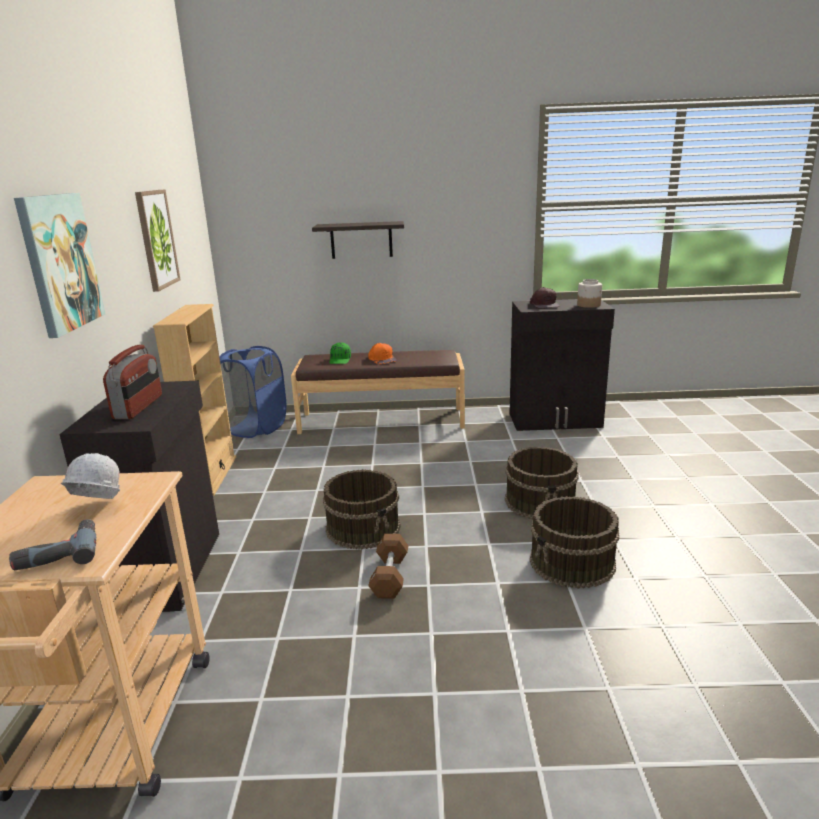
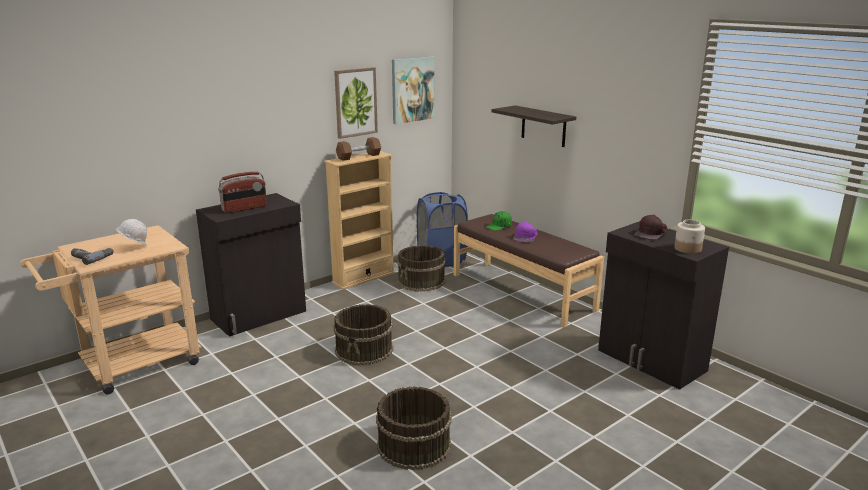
camera: 50 degrees right, 0 degrees up
(60, 262) = (229, 115): picture -> picture (412, 89)
(382, 359) = (525, 237): orange cap -> purple cap
(390, 576) = (321, 381): brown dumbbell -> brown dumbbell (359, 156)
(541, 501) = (487, 403): brown bucket -> brown bucket (421, 281)

